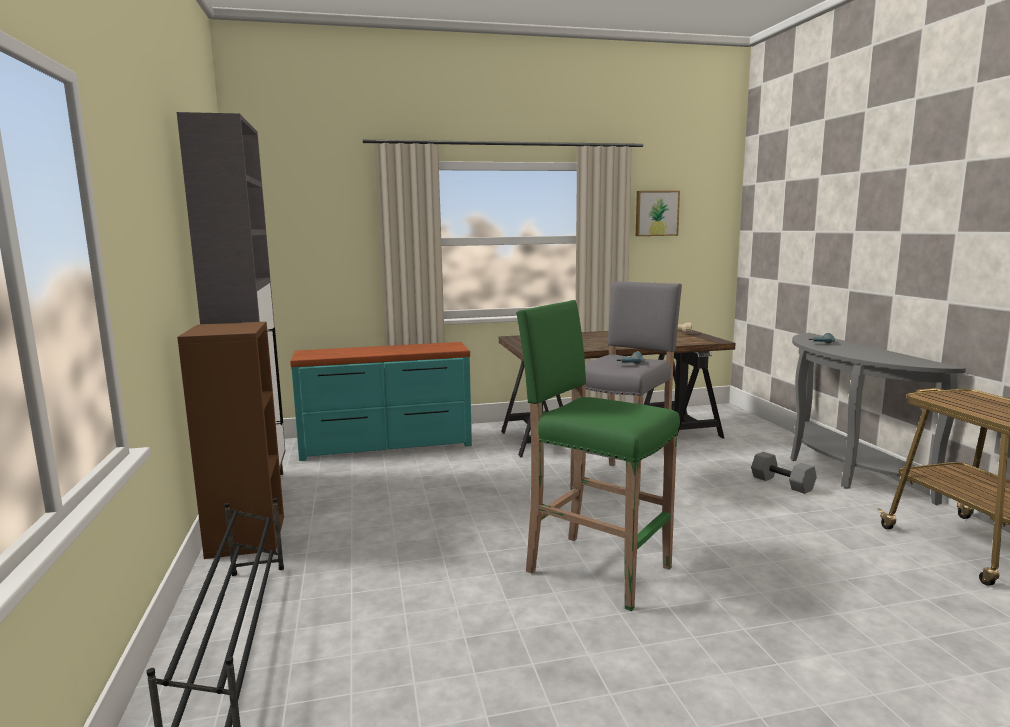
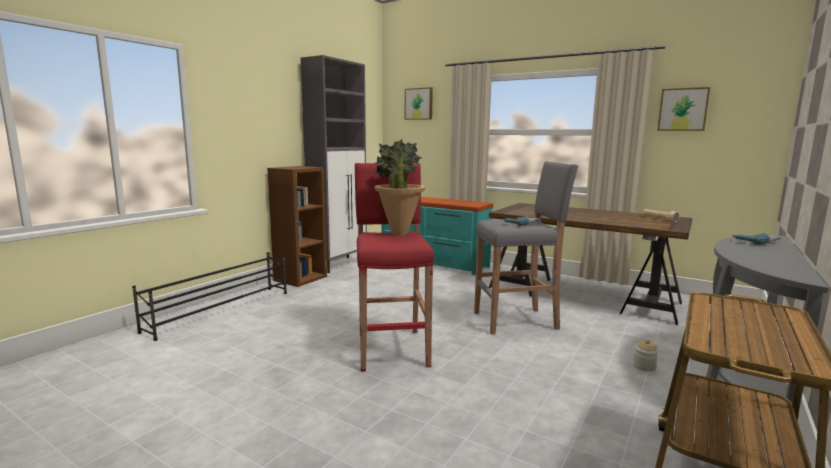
camera: 45 degrees right, 0 degrees up
(308, 199) = (419, 104): none -> picture
(591, 404) = (399, 233): none -> potted plant
(595, 569) = (392, 348): green stool -> red stool
(781, 483) = (644, 366): grey dumbbell -> jar

